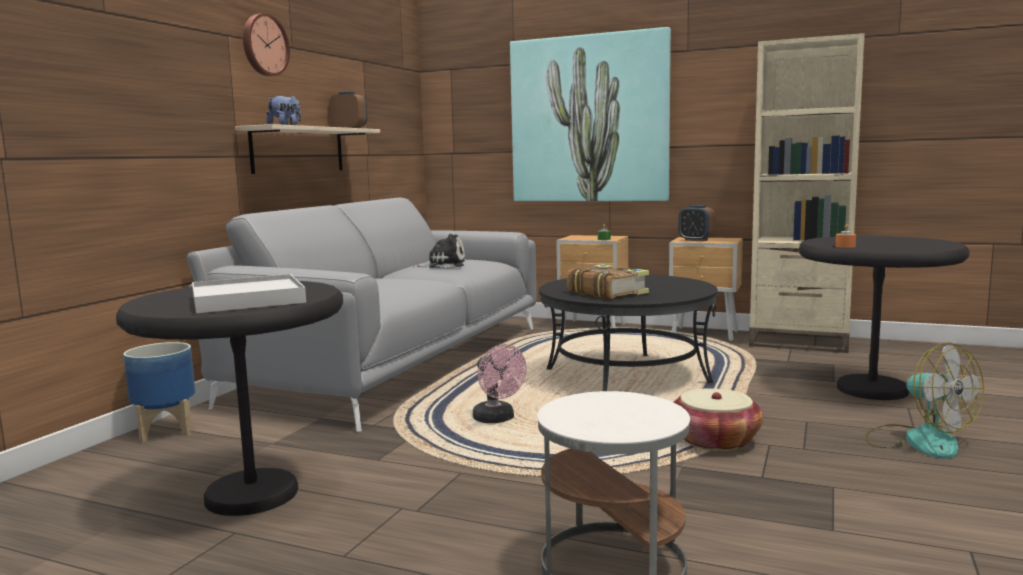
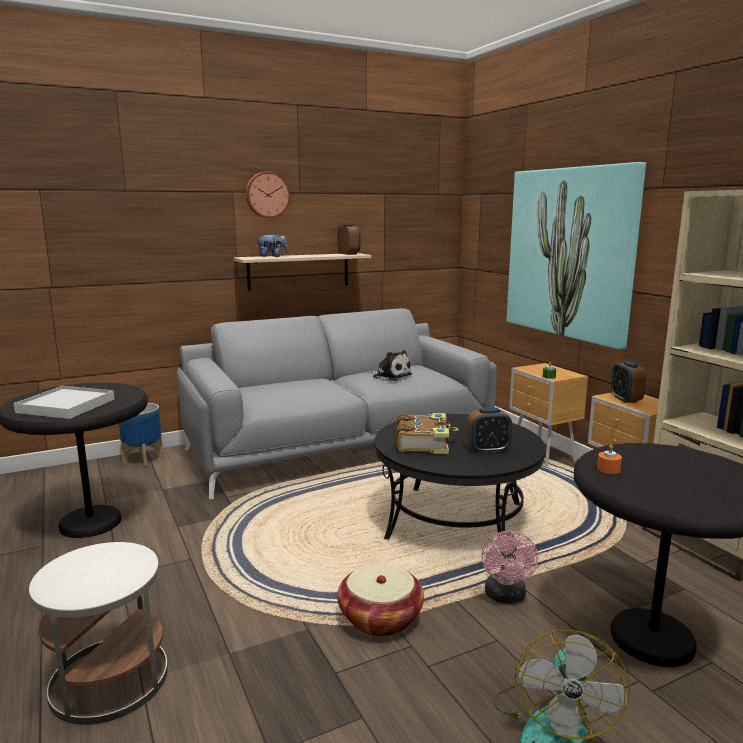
camera: 40 degrees right, 5 degrees up
(497, 419) = (292, 524): pink fan -> pink fan (506, 597)
(664, 286) = (488, 450): none -> alarm clock

